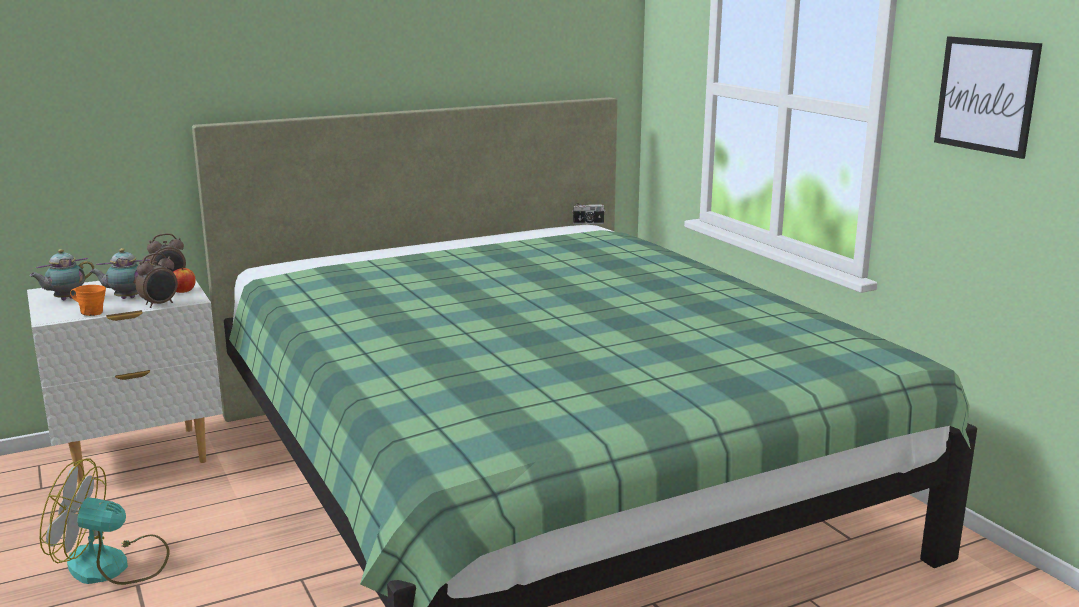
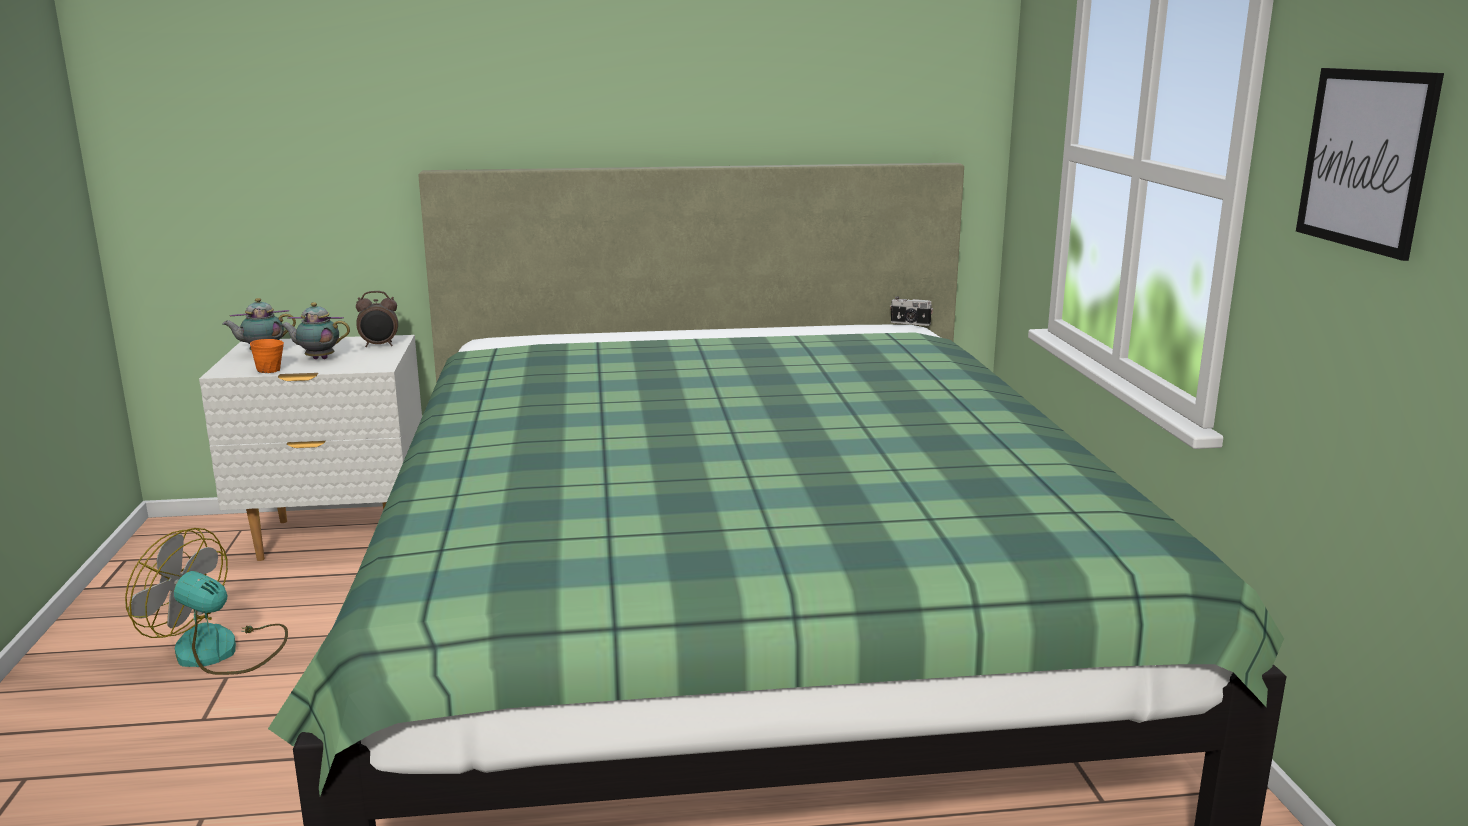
camera: 20 degrees right, 0 degrees up
(160, 304) = (341, 368): alarm clock -> none
(183, 291) = (381, 356): apple -> none

